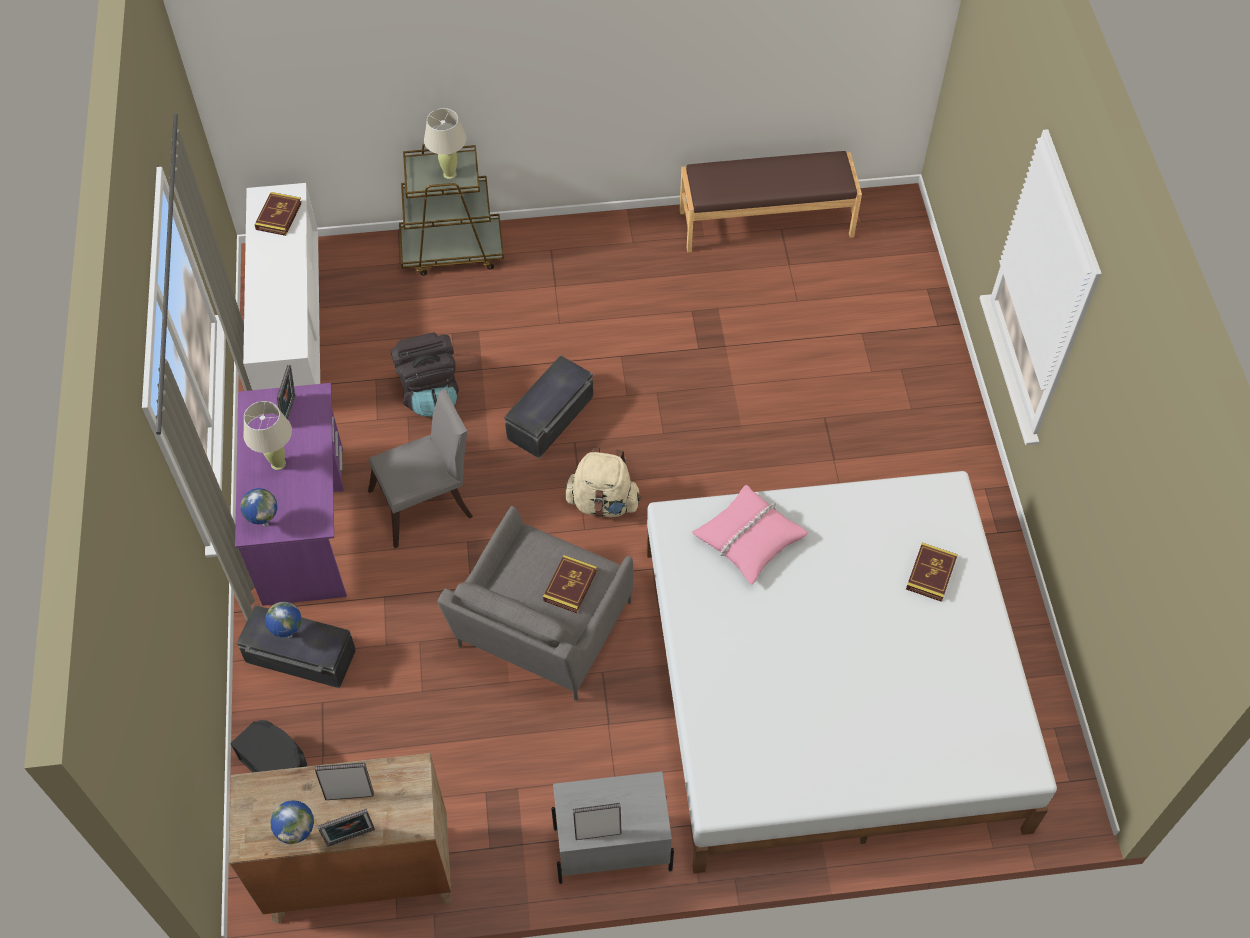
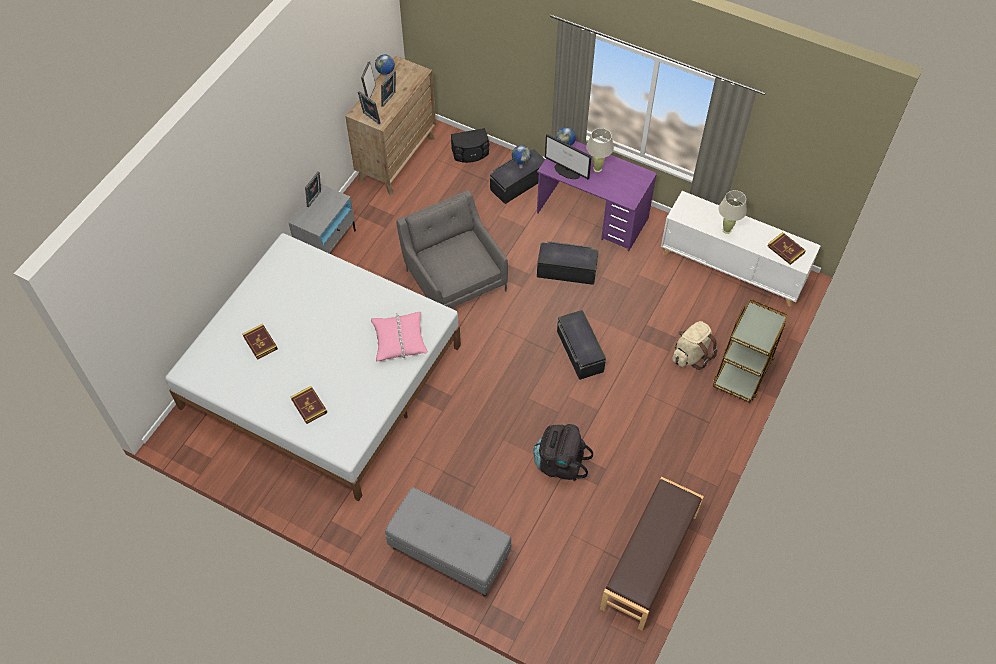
camera: 125 degrees right, 0 degrees up
(291, 412) = (626, 187): picture frame -> picture frame (370, 119)
(308, 497) = (567, 171): none -> monitor
(427, 502) = (566, 270): grey chair -> black storage box
(430, 392) = (639, 306): black backpack -> black backpack (560, 463)
(449, 174) = (755, 331): beige table lamp -> beige table lamp (727, 230)
(570, 586) = (447, 267): book -> book (260, 343)
(603, 502) = (505, 344): beige backpack -> beige backpack (691, 355)
(921, 394) = (449, 553): none -> grey bench

